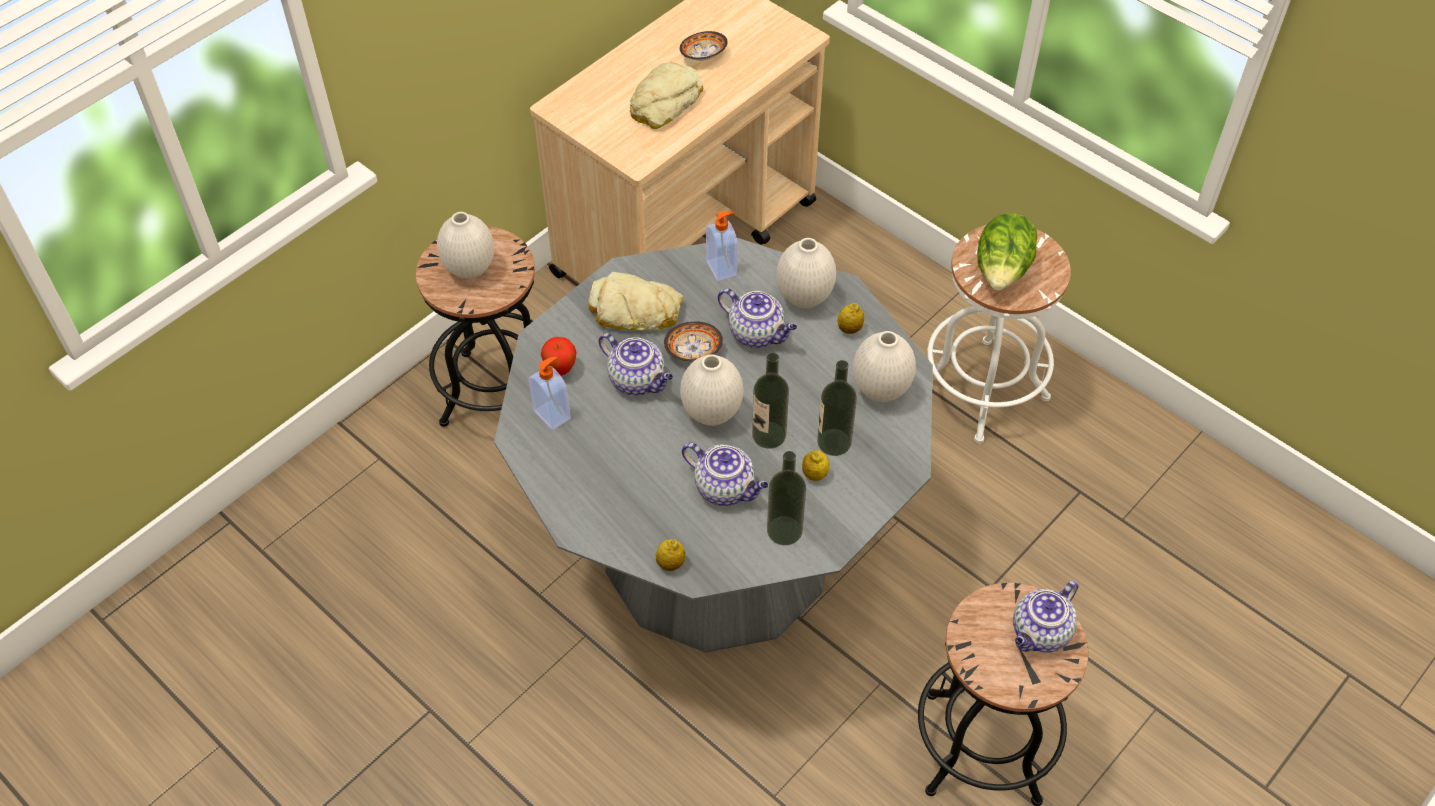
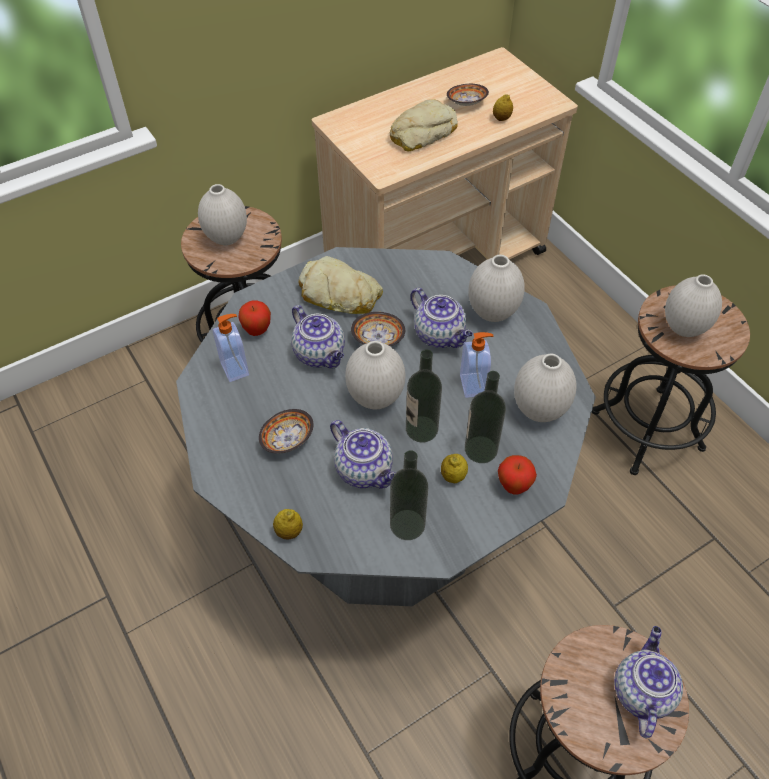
camera: 15 degrees right, 0 degrees up
(636, 475) = (287, 439): none -> bowl
(722, 268) = (427, 273): soap dispenser -> soap dispenser (473, 385)
(849, 329) = (526, 348): lemon -> lemon (501, 118)
(876, 470) = (513, 486): none -> apple
(982, 390) = (647, 430): white stool -> black stool
(1002, 272) = (684, 328): lettuce -> white vase
(1040, 633) = (641, 690): teapot -> teapot turned 135 degrees clockwise

